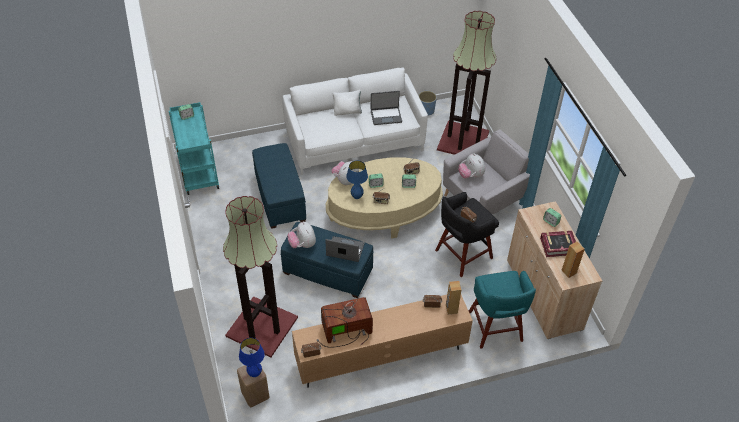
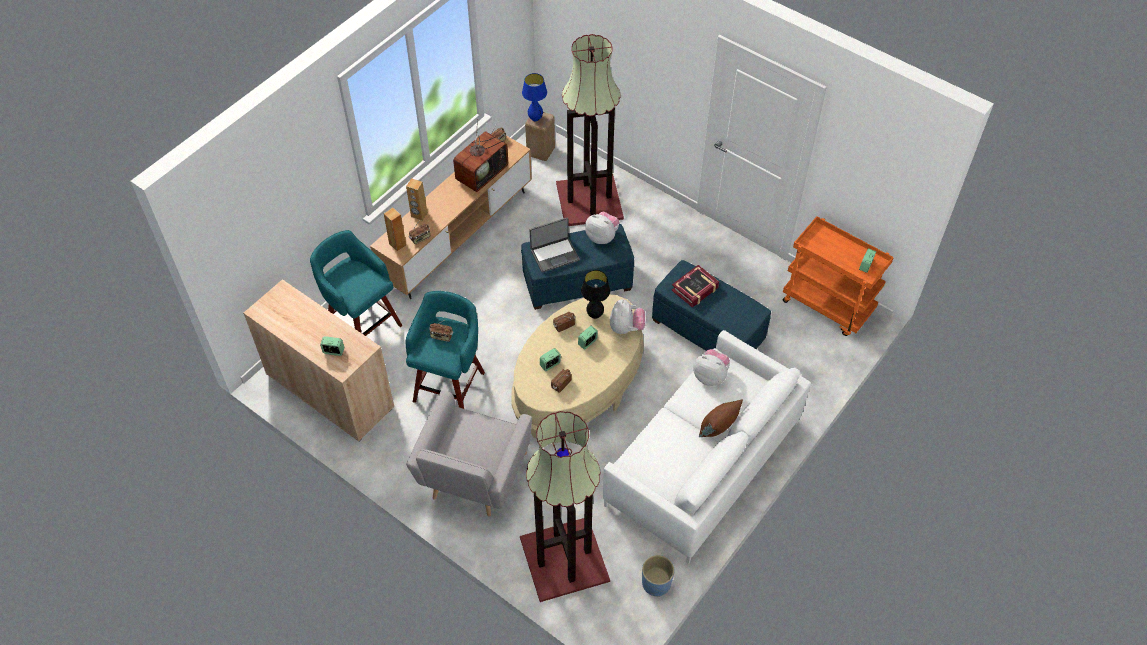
camera: 145 degrees right, 5 degrees up
(198, 172) = (828, 306): turquoise cart -> orange cart
(347, 112) = (717, 428): white pillow -> brown pillow
(356, 197) = (595, 315): blue table lamp -> black table lamp
(386, 116) = (663, 452): laptop -> none
(462, 255) = (450, 385): black stool -> turquoise stool
(470, 175) = (491, 437): plush toy -> plush toy (710, 376)
(558, 246) = (310, 326): book -> book (695, 289)
(569, 272) = (284, 302): brown speaker -> brown speaker (419, 215)

